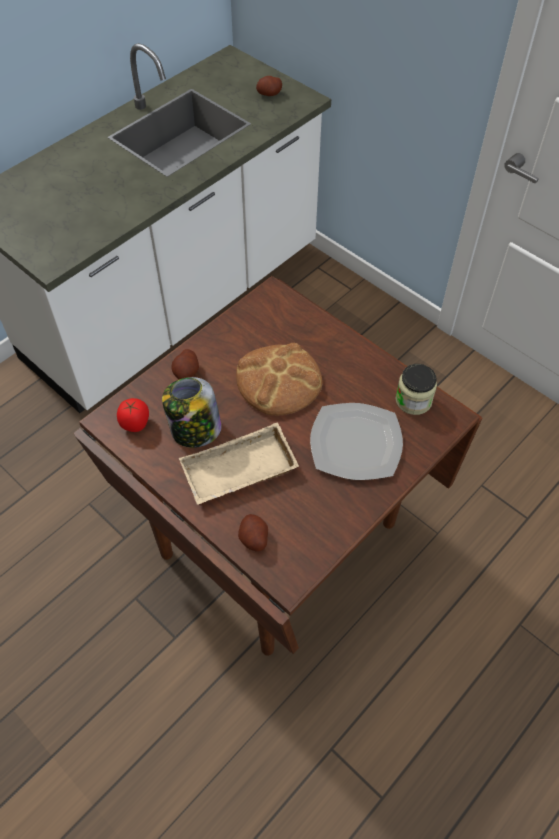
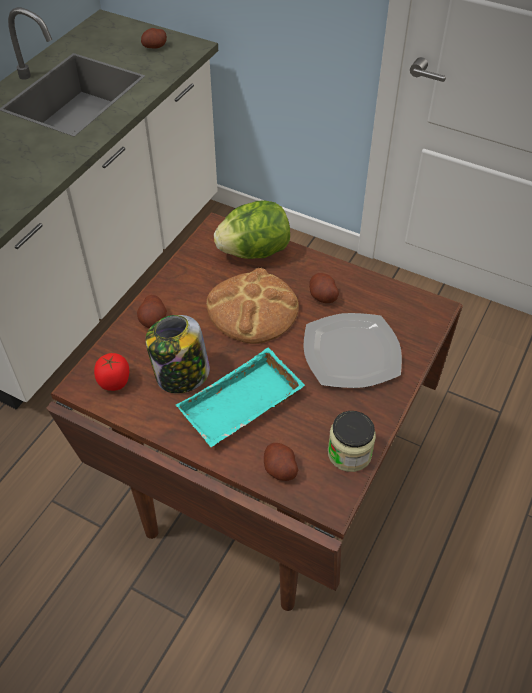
camera: 15 degrees left, 5 degrees down
(238, 472) = (242, 407): beige tray -> turquoise tray
(299, 323) = (254, 251): none -> lettuce
(348, 381) = (322, 296): none -> potato
(413, 400) = (393, 301): jar -> jar (349, 453)

